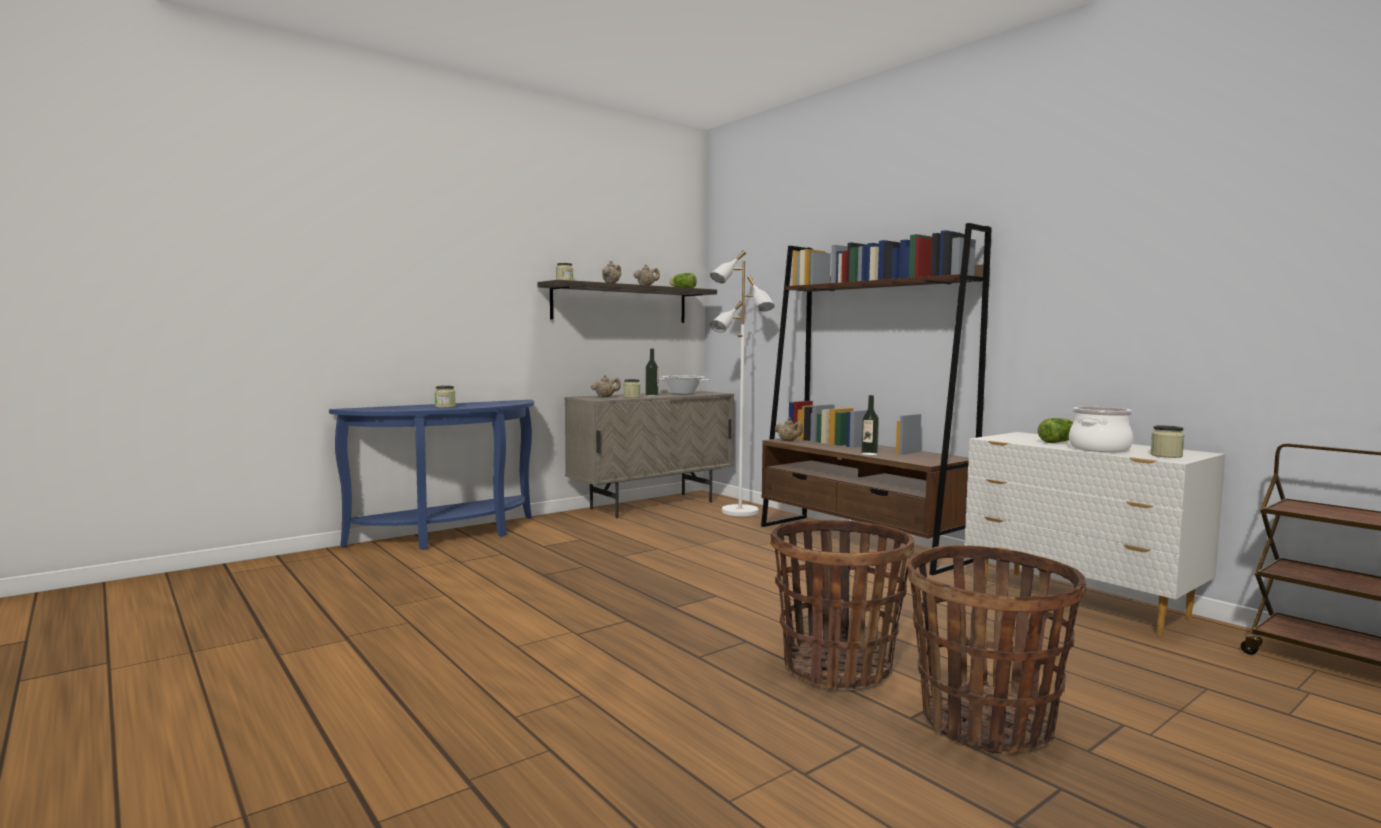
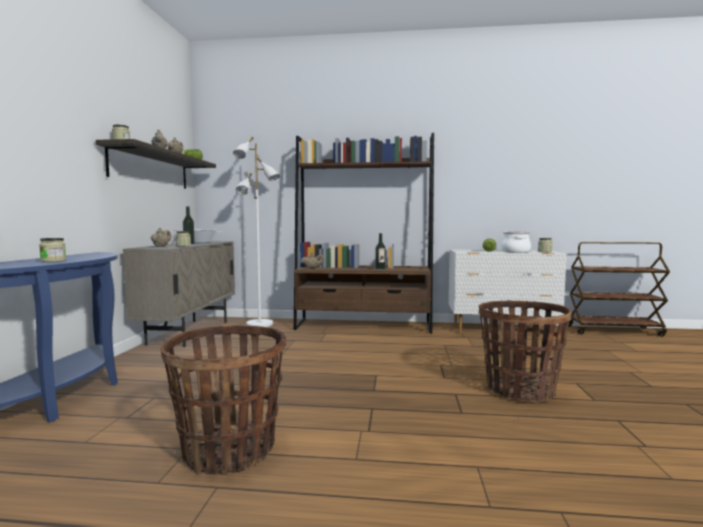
camera: 45 degrees left, 0 degrees up
(986, 724) = (612, 390): basket -> basket (229, 451)

